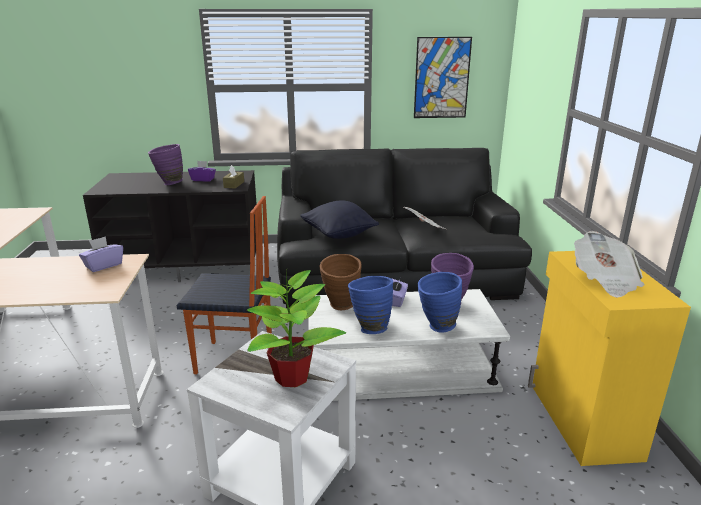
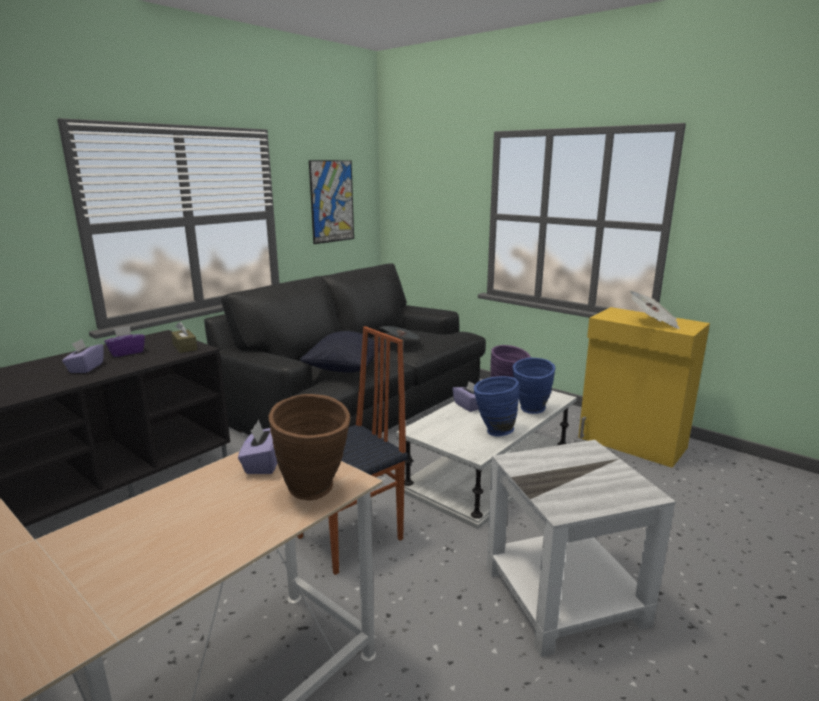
camera: 45 degrees left, 5 degrees down
(168, 183) = (86, 368): purple vase -> purple tissue box
(292, 376) = (591, 471): potted plant -> none
(341, 307) = (443, 428): brown vase -> brown vase (315, 493)

